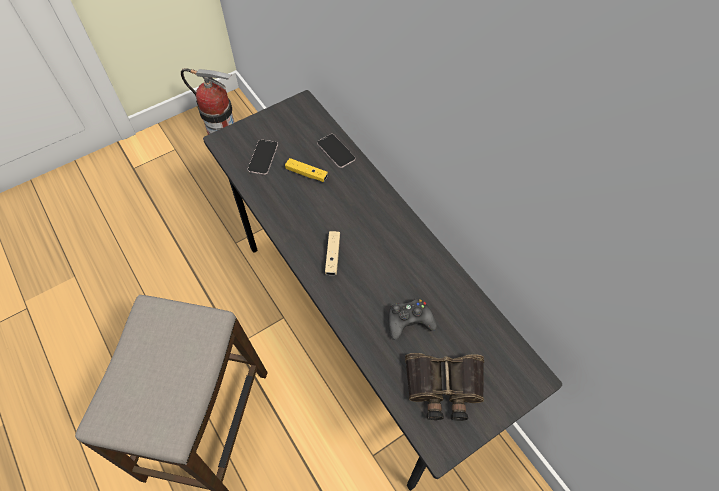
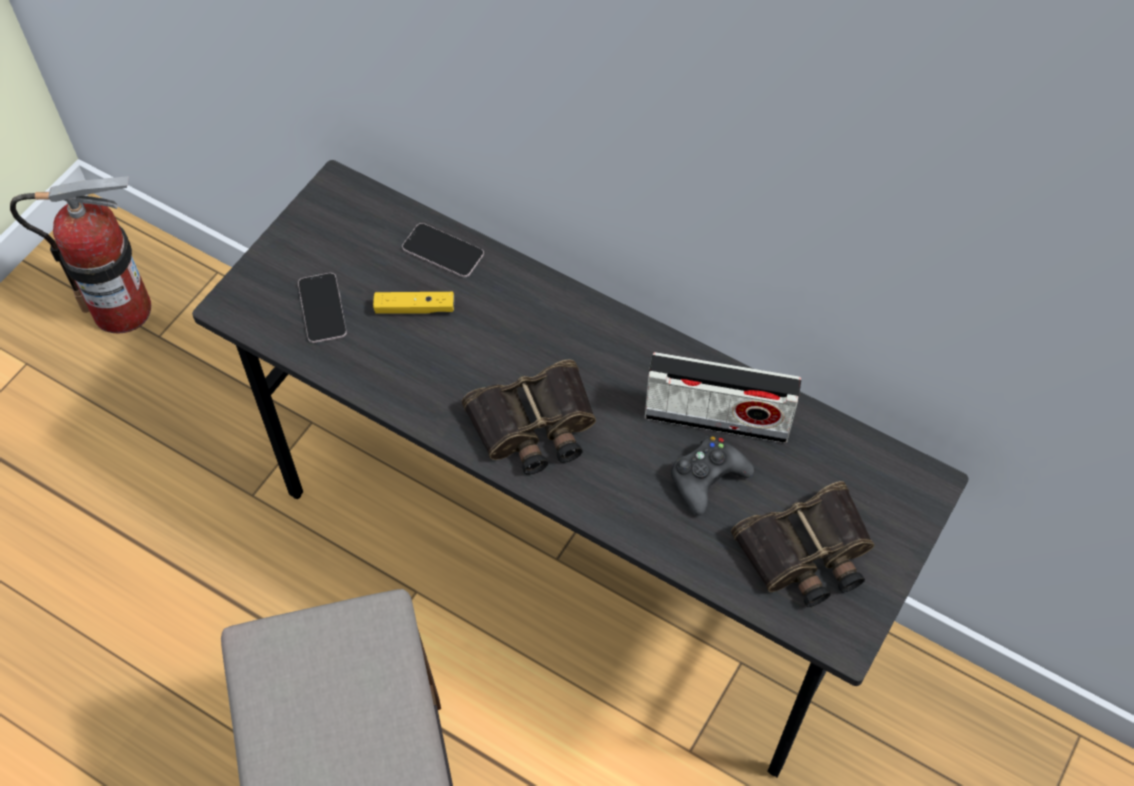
camera: 25 degrees left, 0 degrees up
(333, 256) = (534, 427): beige game controller -> binoculars
(431, 291) = (717, 419): none -> radio

